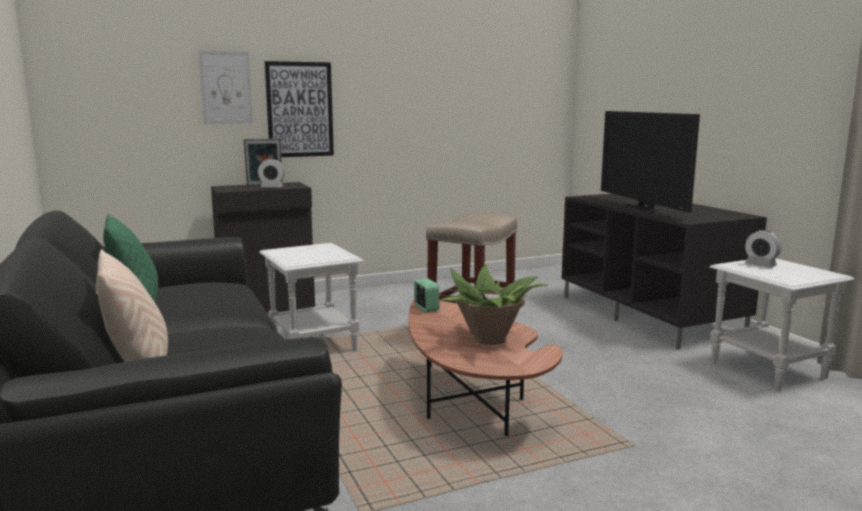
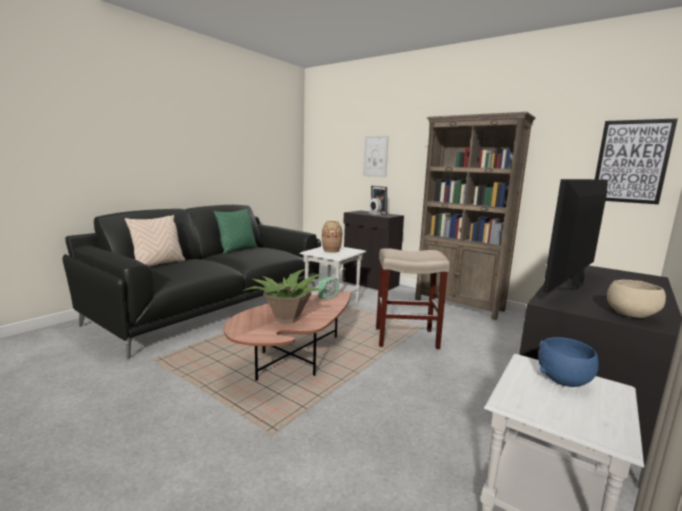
camera: 60 degrees right, 0 degrees up
(299, 109) = (412, 170): picture -> picture (631, 161)
(309, 254) = (331, 251): none -> vase
(413, 289) = (459, 305): none -> brown bookcase
(720, 214) = (630, 315): none -> beige bowl
(760, 265) = (564, 380): alarm clock -> blue bowl

